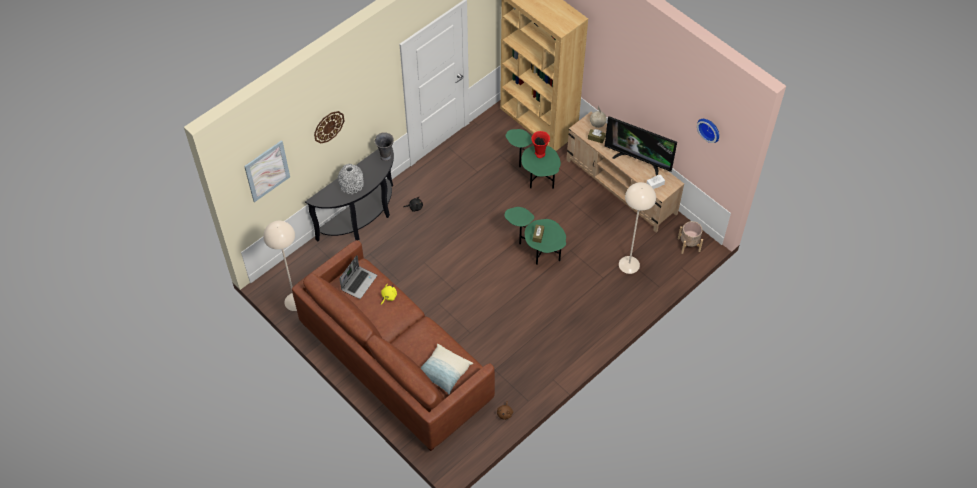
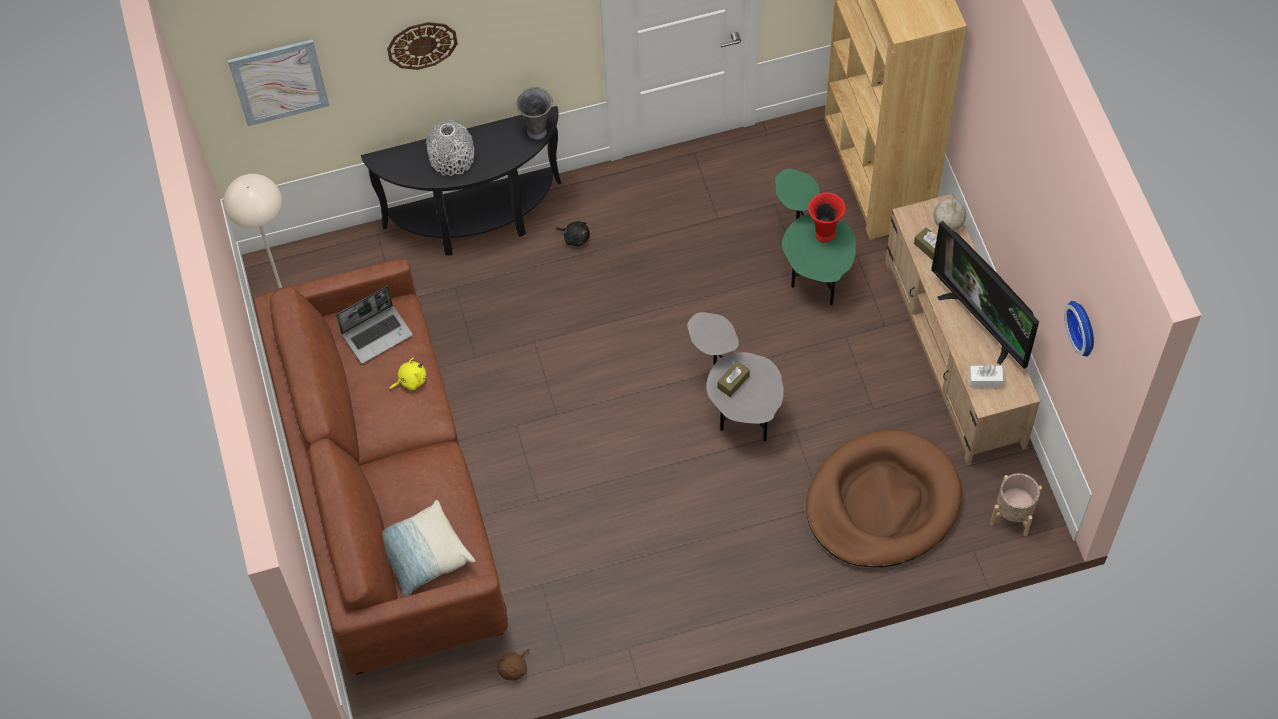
camera: 30 degrees right, 5 degrees up
(537, 251) = (736, 406): green side table -> grey side table
(629, 265) = (882, 503): beige floor lamp -> brown dog bed

